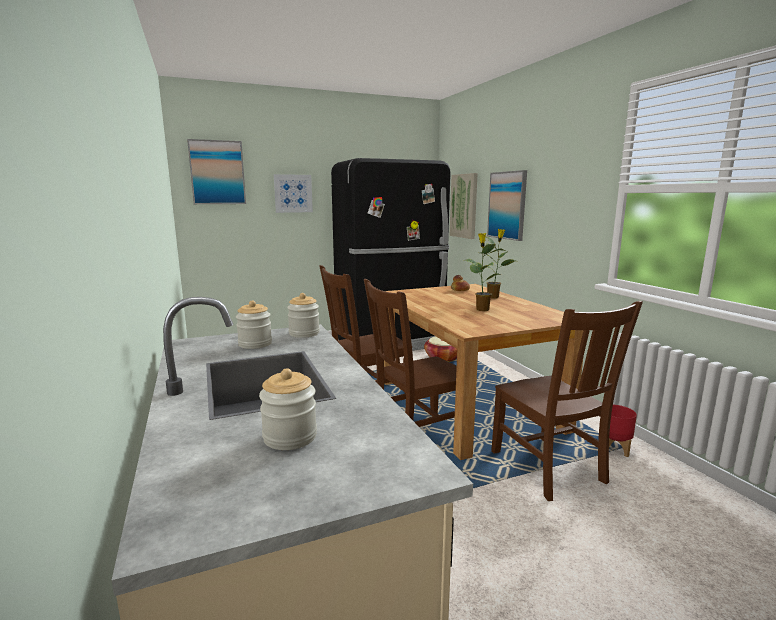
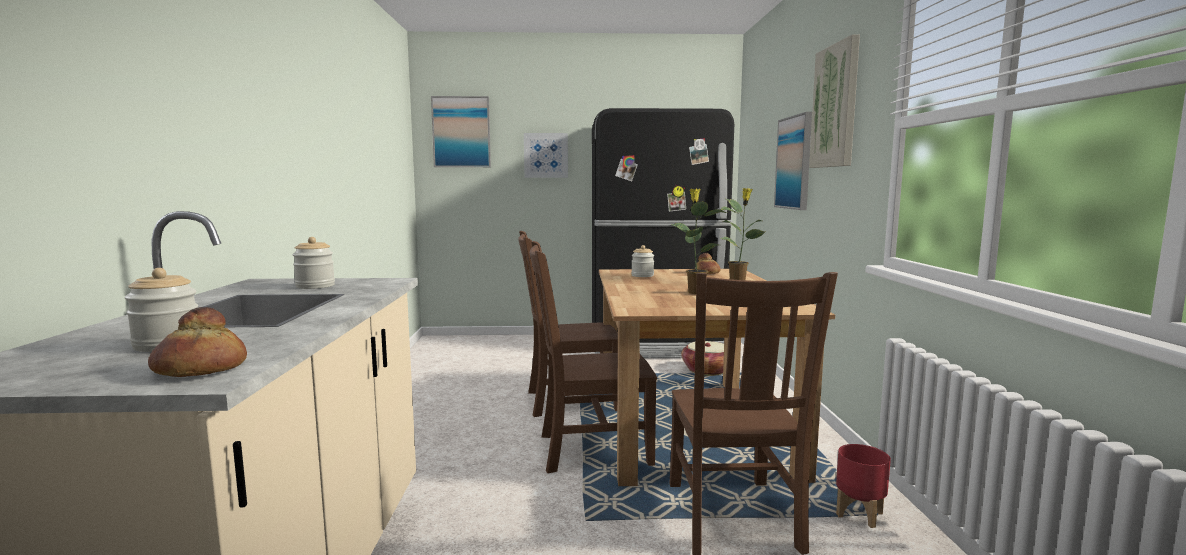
camera: 20 degrees right, 5 degrees down
(304, 333) = (381, 282): jar -> jar (642, 275)
(391, 461) = (200, 370): none -> bread
(464, 206) = (758, 168): picture -> picture (836, 106)

